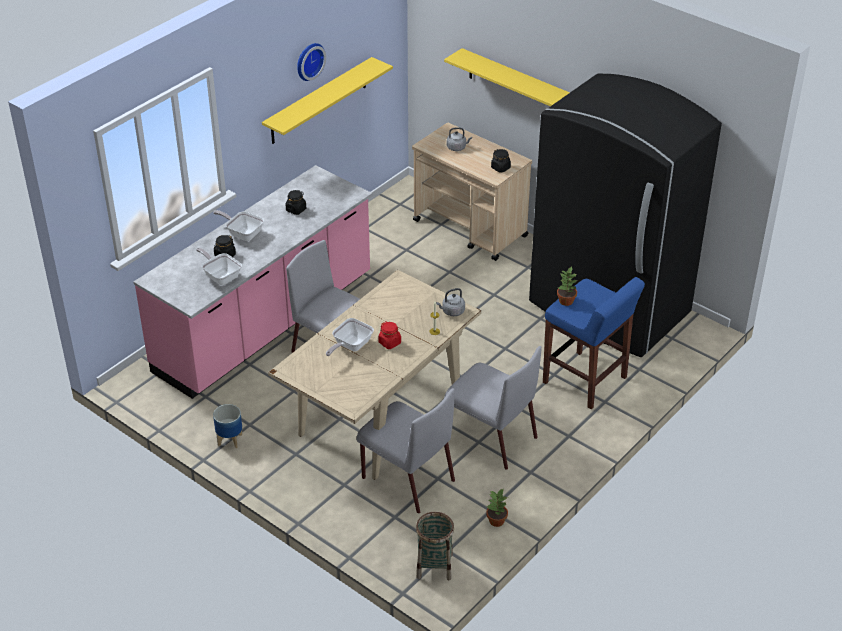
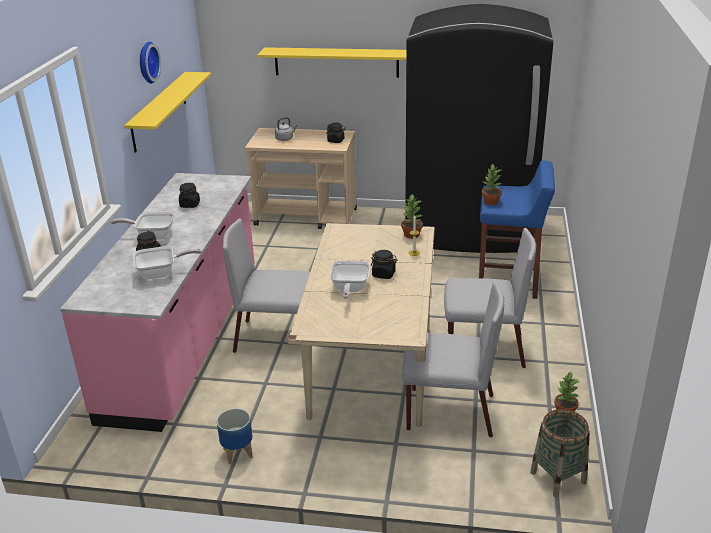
camera: 30 degrees left, 10 degrees down
(220, 276) = (161, 273): frying pan -> frying pan turned 150 degrees clockwise
(390, 343) = (384, 274): red jar -> black jar
(452, 311) = (411, 235): grey kettle -> potted plant

